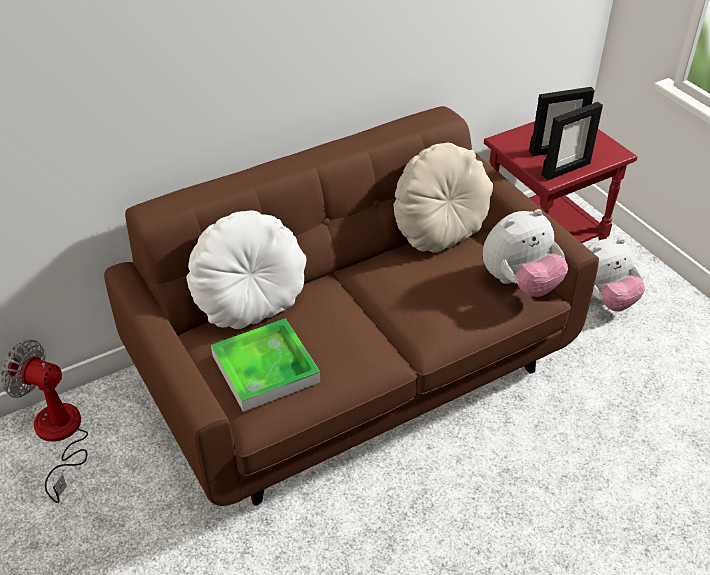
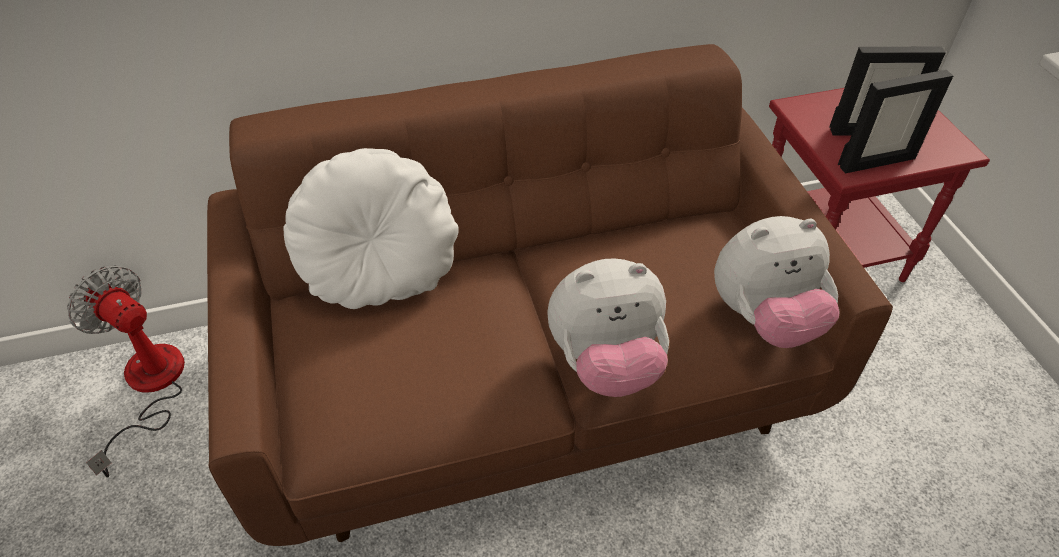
camera: 15 degrees right, 5 degrees up
(265, 368) = (363, 375): tray -> none
(440, 236) = (671, 225): beige pillow -> none
(602, 299) = (891, 346): plush toy -> plush toy (606, 363)

